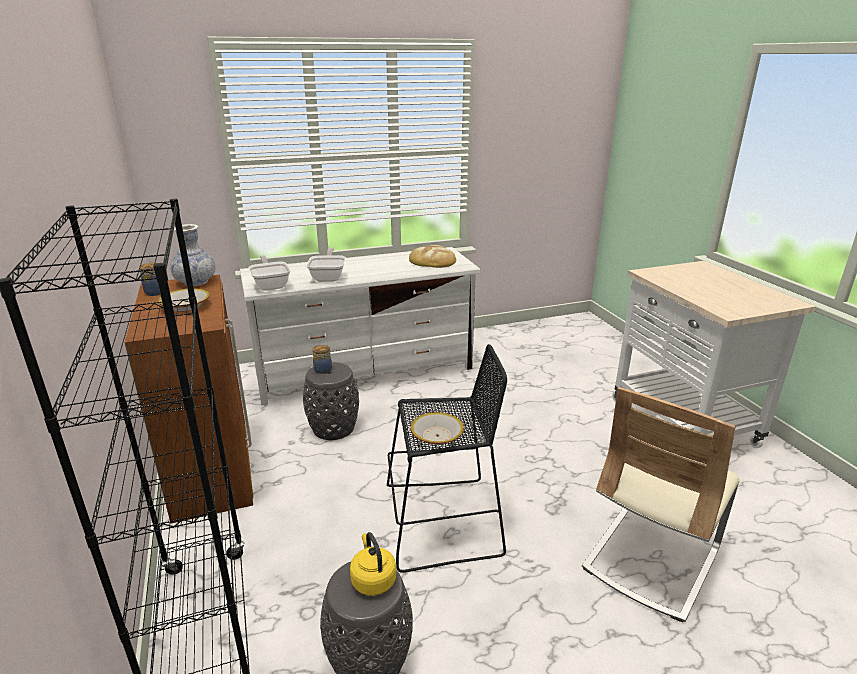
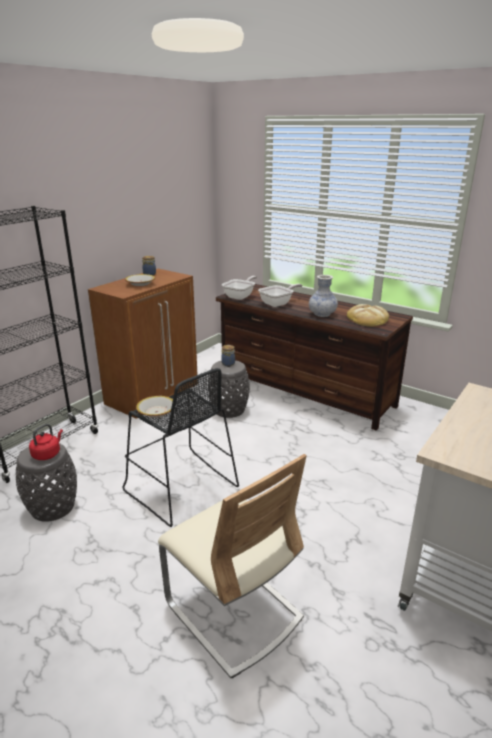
camera: 55 degrees right, 0 degrees up
(196, 282) = (174, 275): vase -> vase (322, 314)
(366, 372) = (305, 393): white dresser -> brown dresser
(372, 579) = (47, 454): yellow kettle -> red kettle
(651, 558) = (233, 611): beige chair -> beige chair turned 135 degrees counterclockwise

